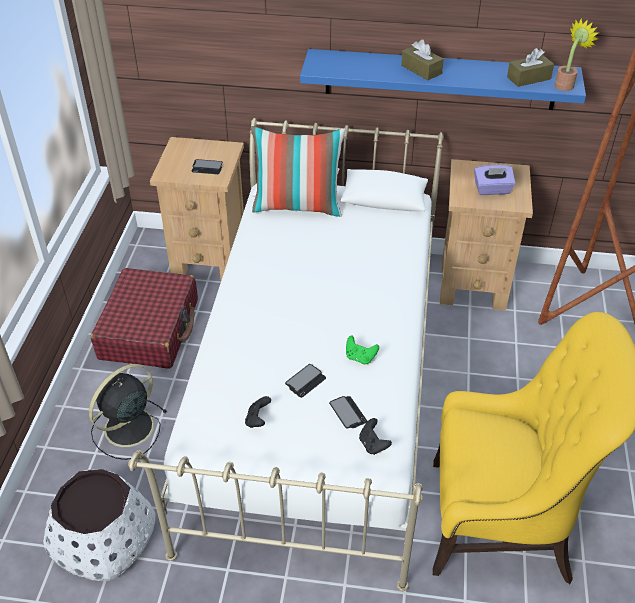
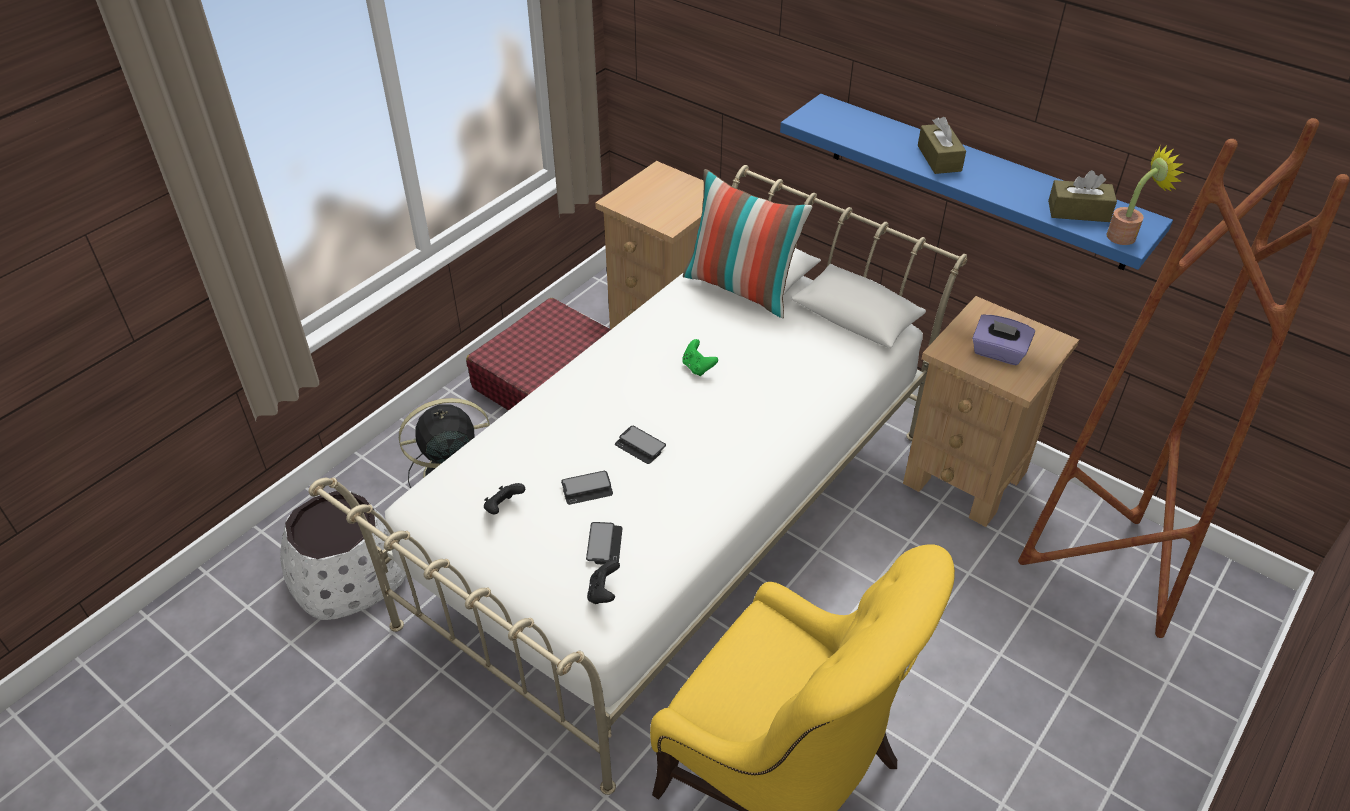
camera: 30 degrees right, 0 degrees up
(207, 168) = (668, 208): phone -> phone (640, 446)
(360, 357) = (669, 489): green game controller -> green game controller (698, 367)

